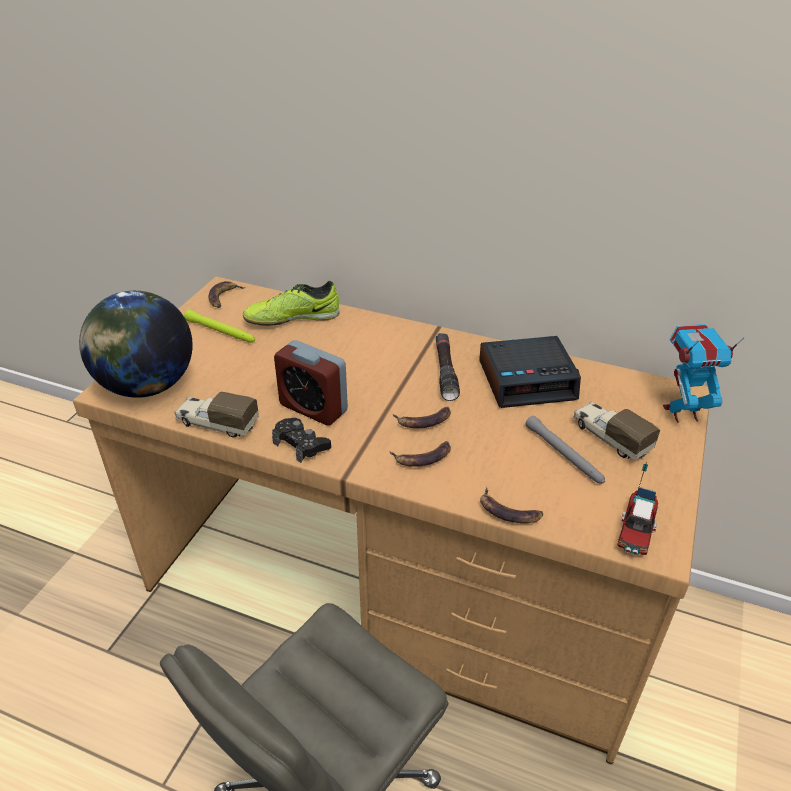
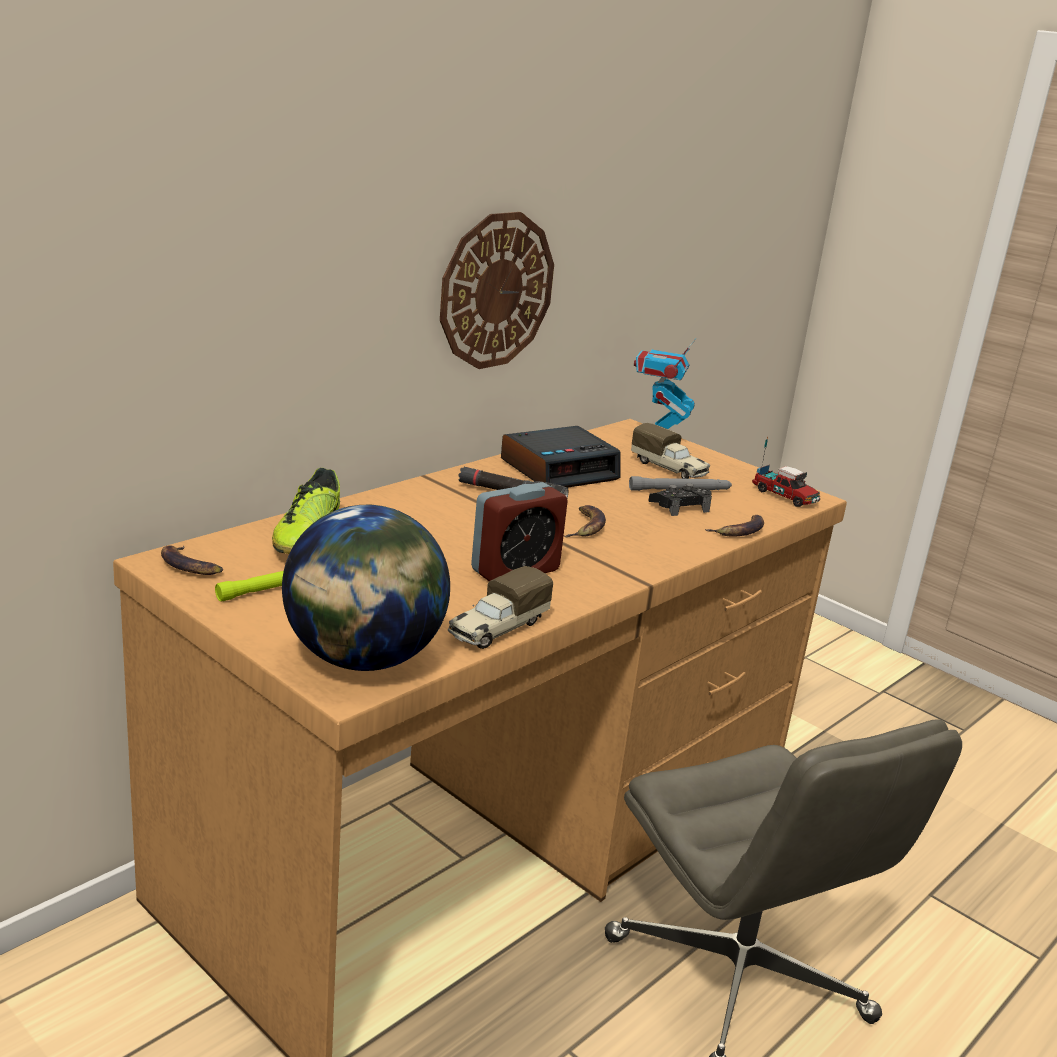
camera: 70 degrees left, 15 degrees down
(301, 444) = (576, 591): black game controller -> black game controller (680, 507)
(422, 457) = (642, 542): banana -> none
(527, 380) = (559, 469): alarm clock -> alarm clock turned 45 degrees clockwise
(533, 207) = (496, 290): none -> wall clock
(609, 438) = (669, 469): toy truck -> toy truck turned 120 degrees counterclockwise

